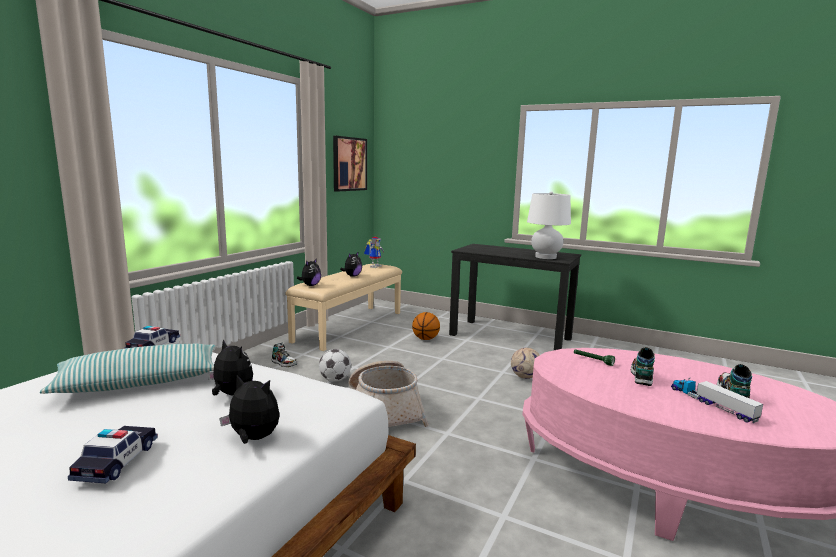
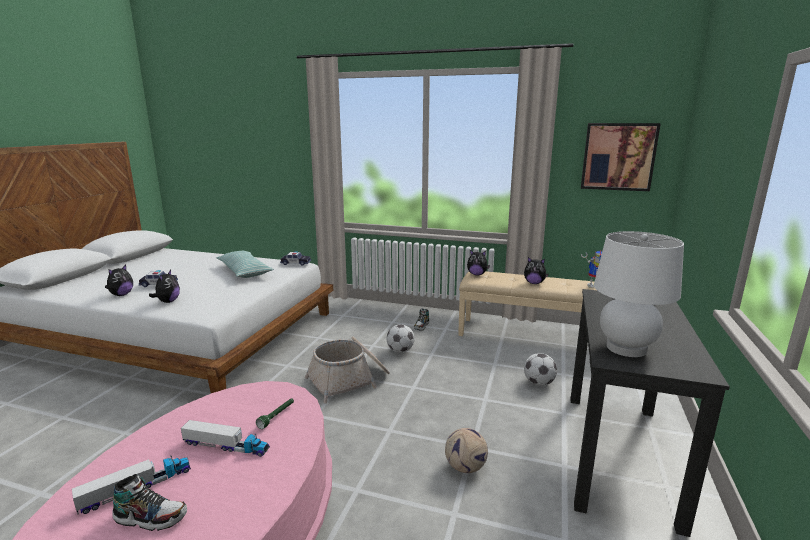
camera: 80 degrees right, 5 degrees up
(231, 394) = (222, 289): plush toy -> plush toy (121, 295)
(425, 339) = (539, 383): basketball -> football
(641, 376) = (226, 446): shoe -> toy truck

